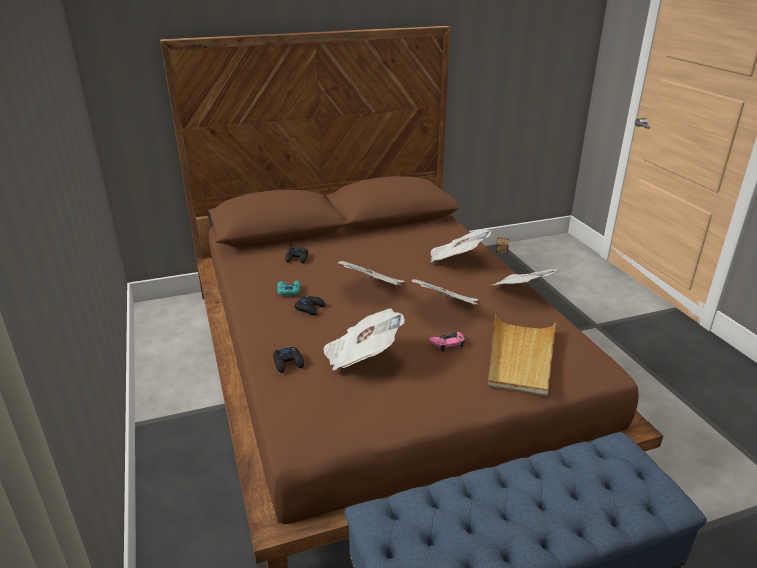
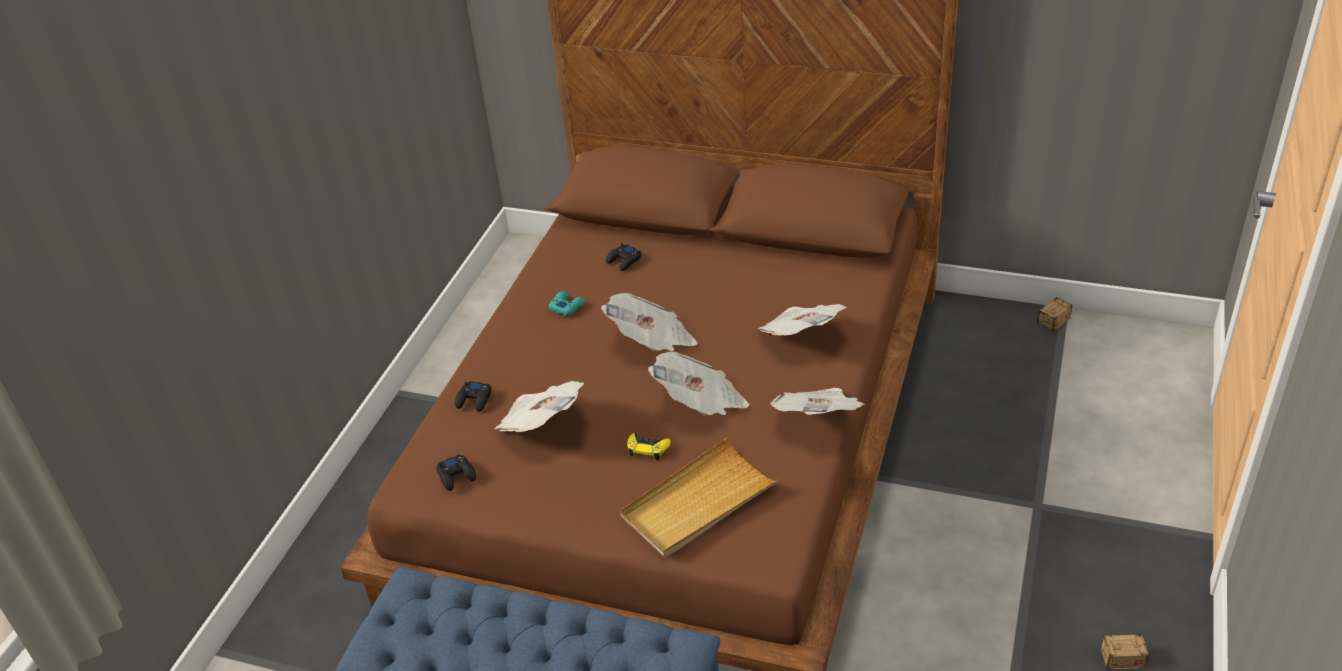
camera: 40 degrees right, 10 degrees up
(310, 308) = (562, 340): black game controller -> black game controller (457, 476)
(448, 343) = (648, 448): pink game controller -> yellow game controller
(709, 379) = (1096, 659): none -> storage box

